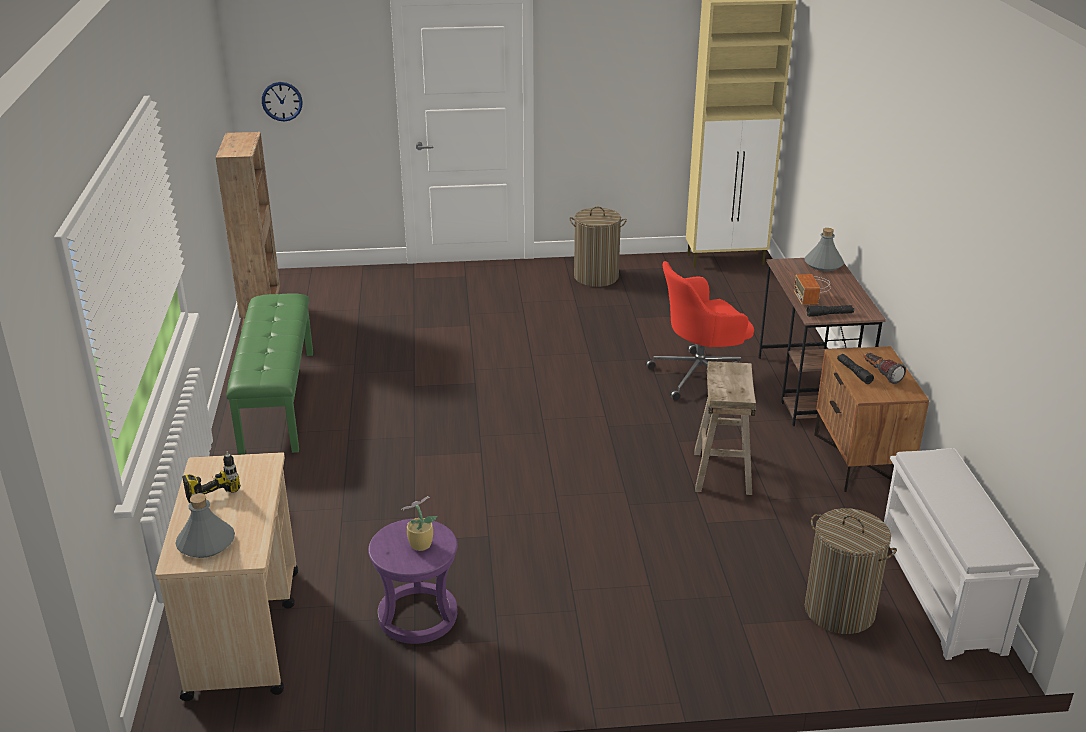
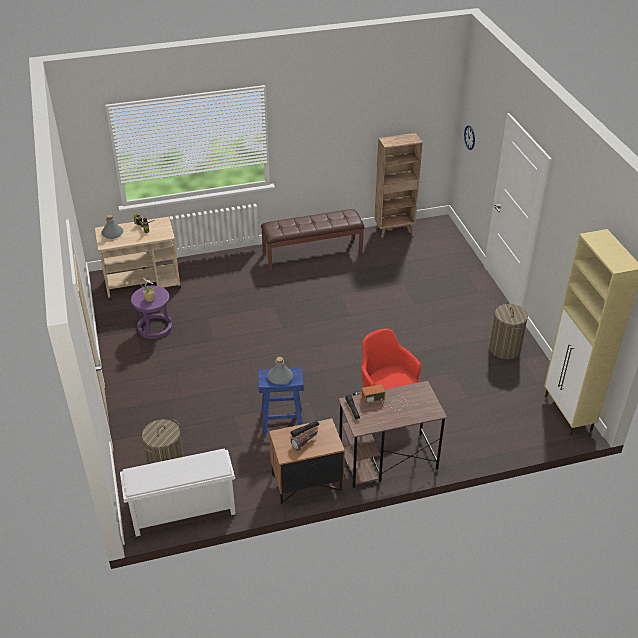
camera: 80 degrees right, 10 degrees up
(277, 400) = (312, 253): green bench -> brown bench
(723, 472) = (281, 421): beige stool -> blue stool
(823, 264) = (428, 408): grey bottle -> grey bottle (280, 377)

